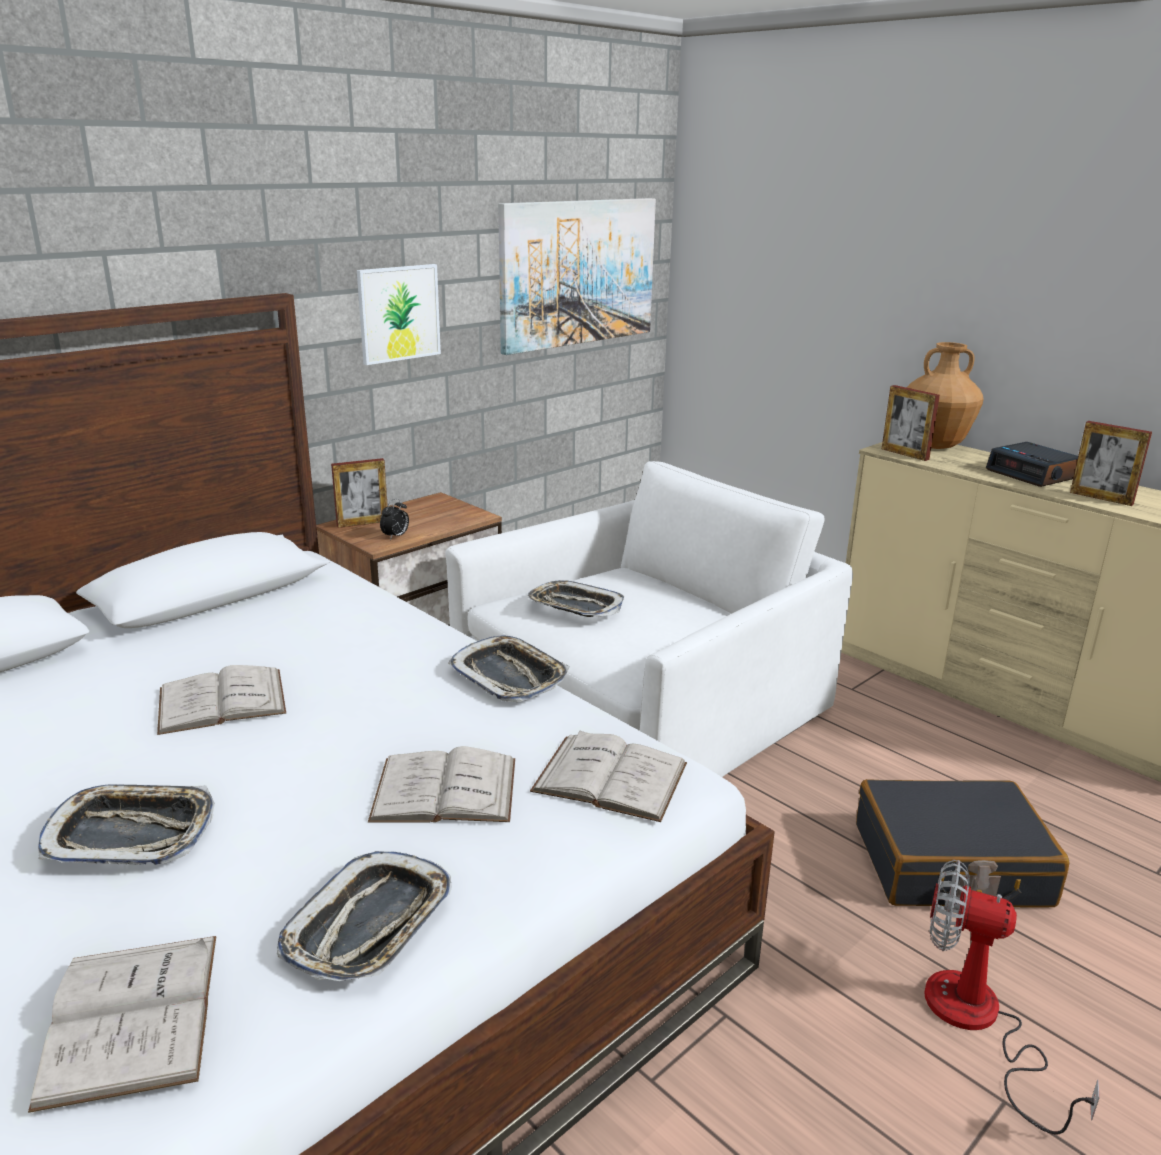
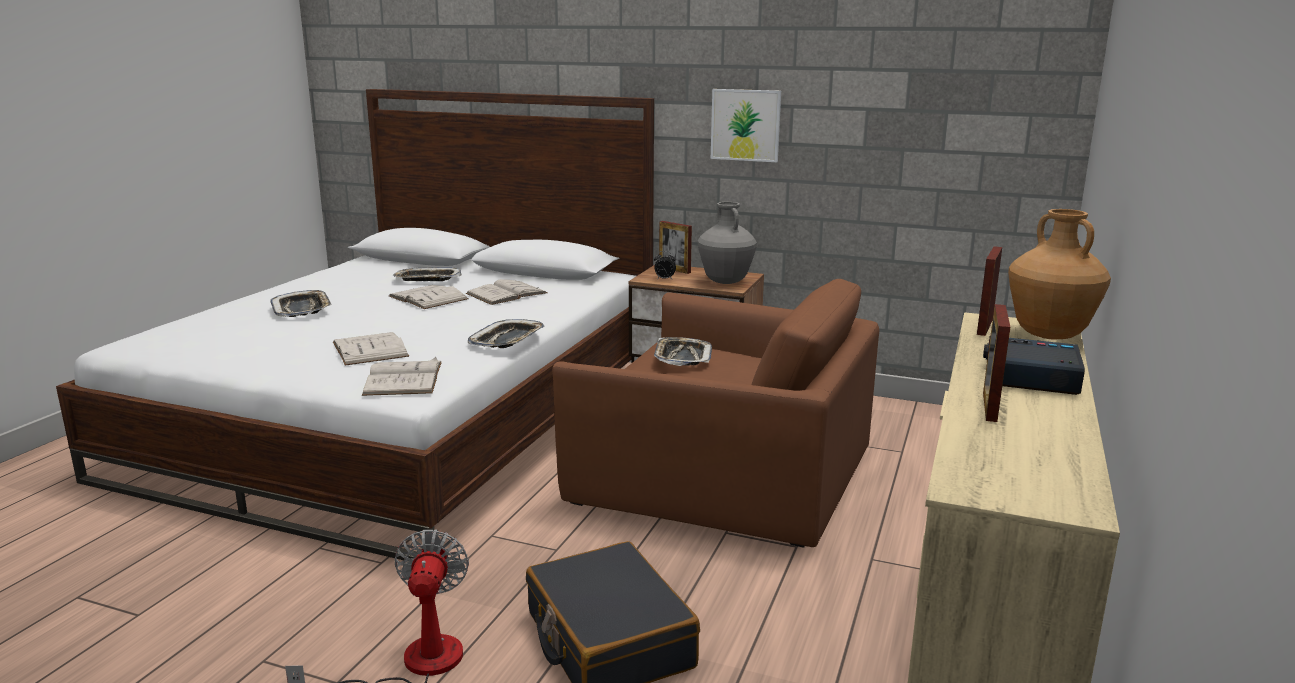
camera: 65 degrees right, 5 degrees down
(131, 1016) = (184, 335): white book -> white book (506, 293)
(370, 925) = (250, 357): tray -> tray (427, 279)
(450, 513) = (726, 282): none -> grey vase
(578, 273) = (945, 114): picture -> none
(644, 705) = (723, 471): white armchair -> brown armchair
(1034, 474) = (1029, 377): alarm clock -> alarm clock turned 75 degrees clockwise

